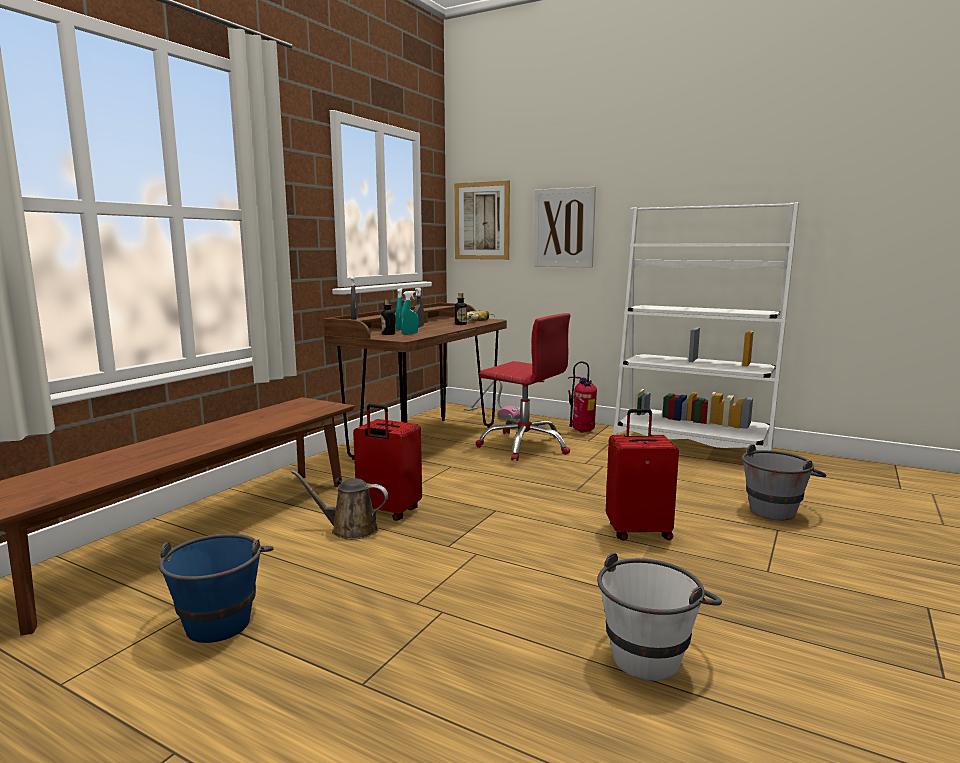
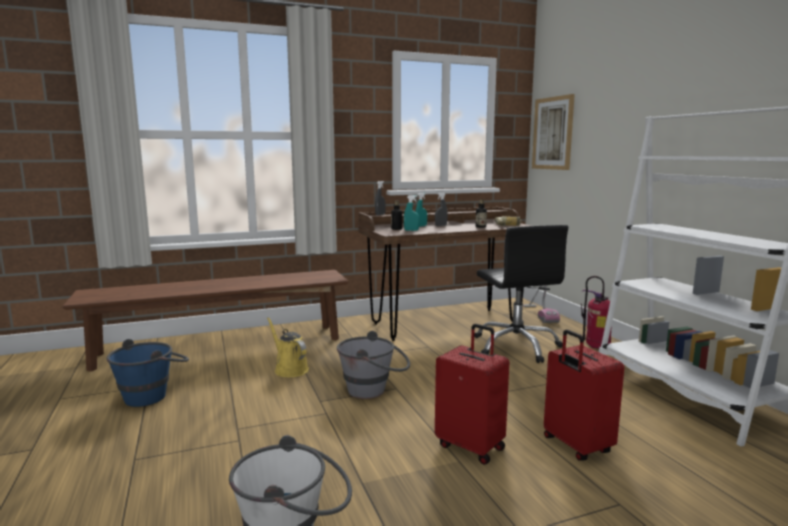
camera: 40 degrees right, 0 degrees up
(349, 529) = (289, 369): brown watering can -> yellow watering can
(388, 512) = (329, 365): red suitcase -> red suitcase (575, 446)
(525, 446) = (516, 346): red office chair -> black office chair
(564, 228) = (612, 139): picture -> none
(777, 509) = (665, 486): grey bucket -> grey bucket (374, 390)

